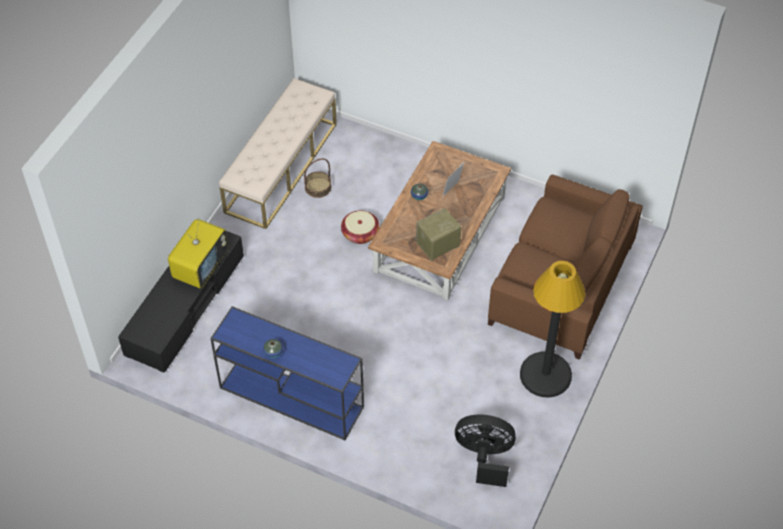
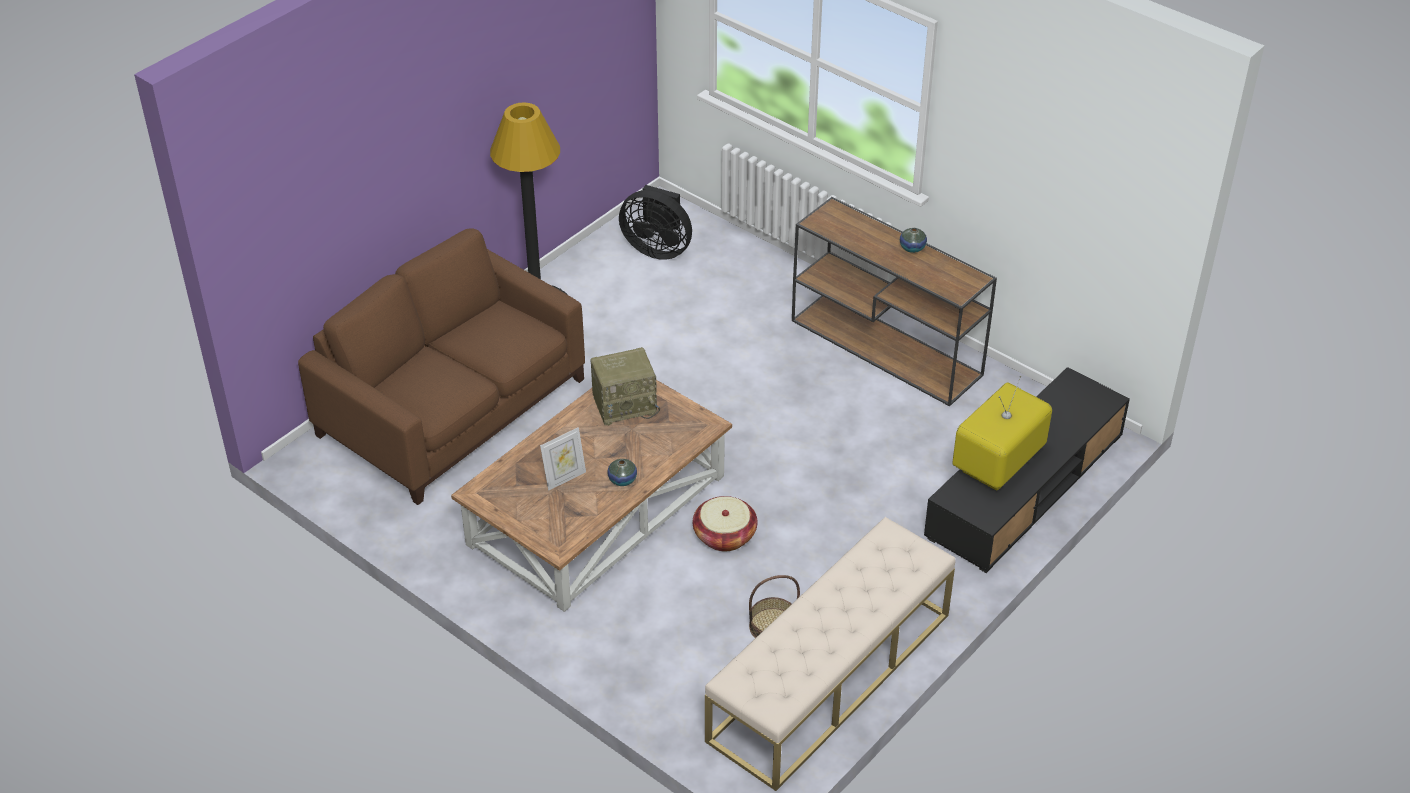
camera: 165 degrees left, 10 degrees down
(290, 397) = (888, 348): blue console table -> brown console table

